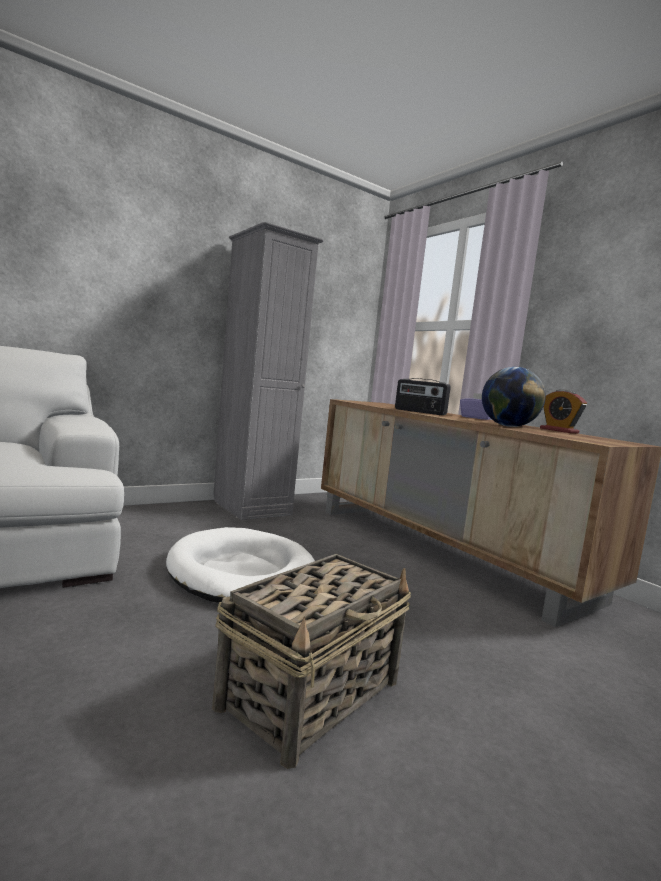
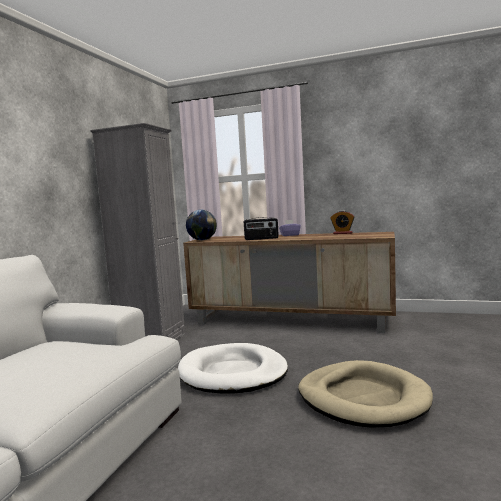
camera: 35 degrees left, 0 degrees up
(312, 693) = (362, 398): basket -> beige dog bed
(508, 426) = (326, 237): globe -> globe (202, 240)

